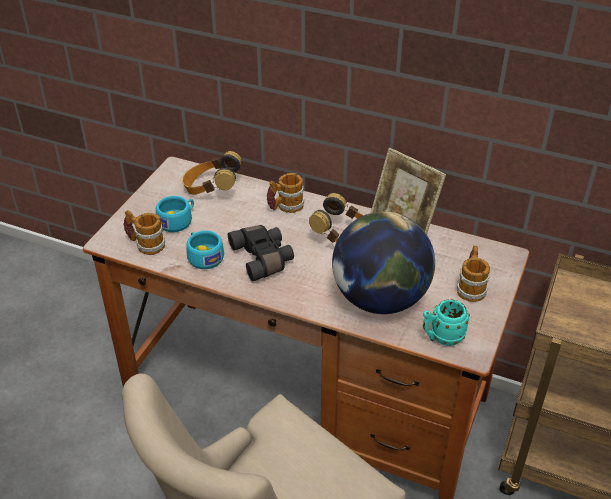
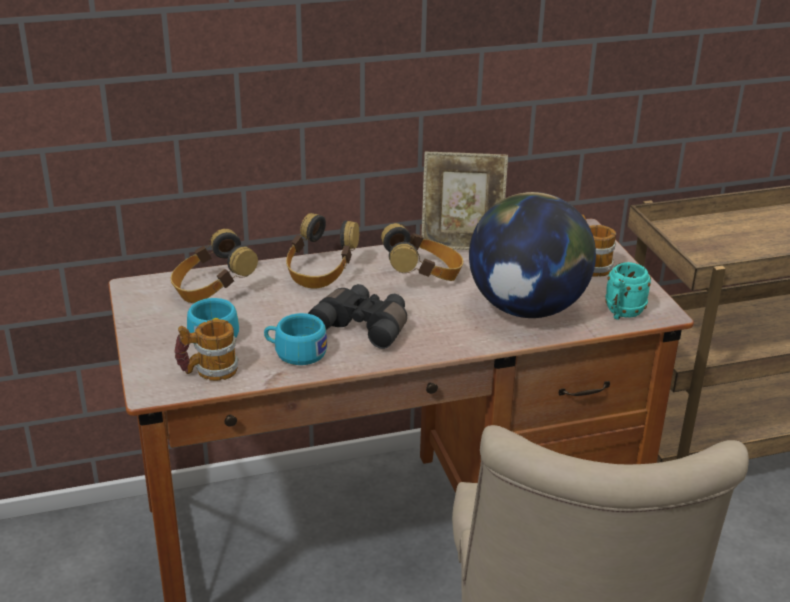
camera: 40 degrees left, 10 degrees down
(285, 207) = (320, 273): mug -> headphones

